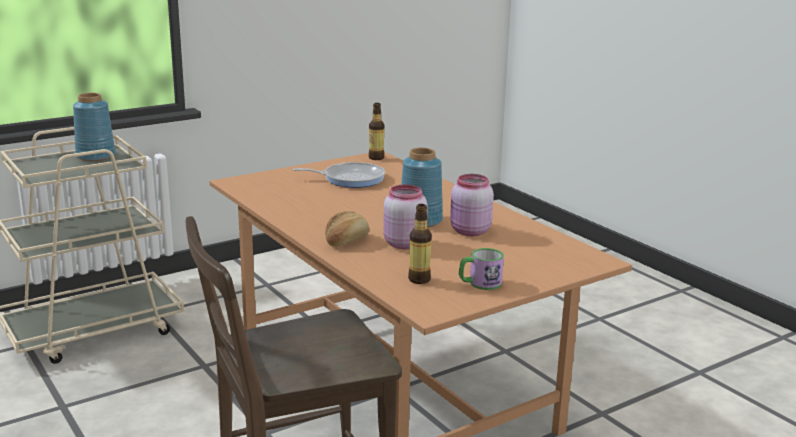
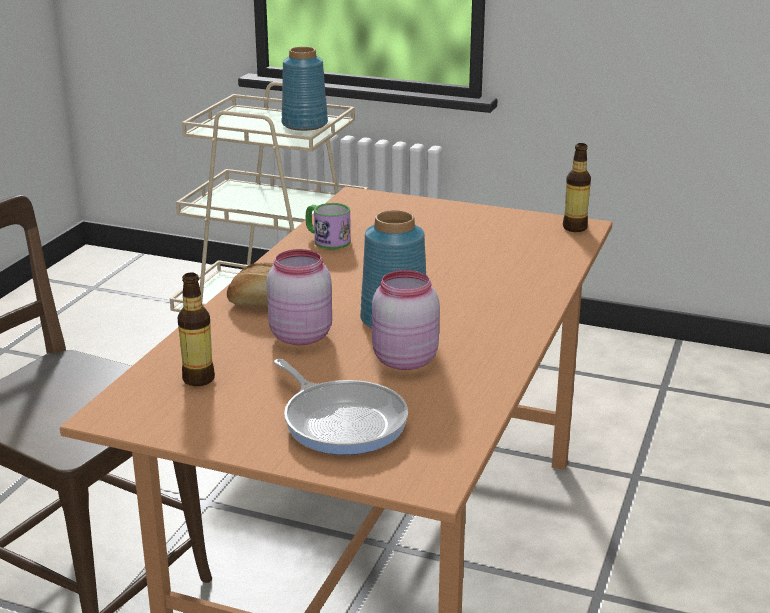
camera: 55 degrees right, 5 degrees up
(350, 179) = (470, 240): frying pan -> frying pan (342, 421)
(479, 283) = (231, 419): mug -> mug (327, 240)

